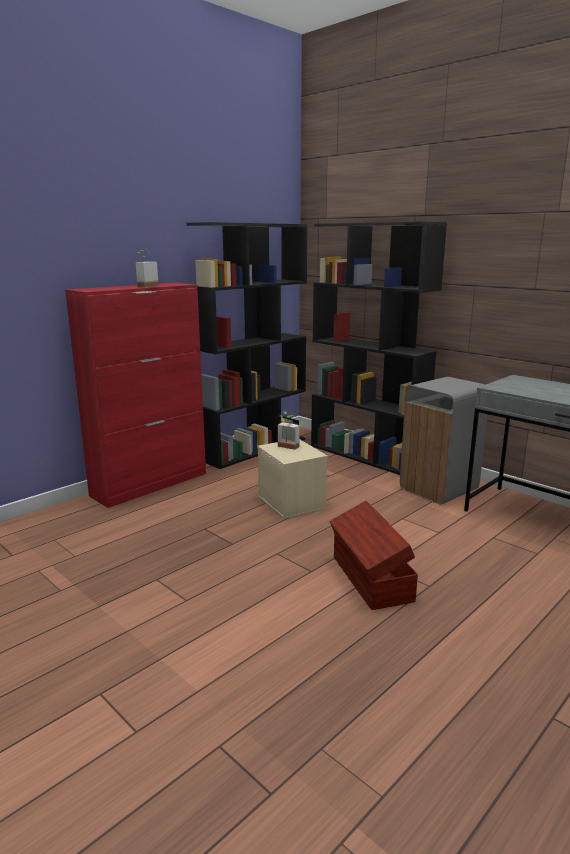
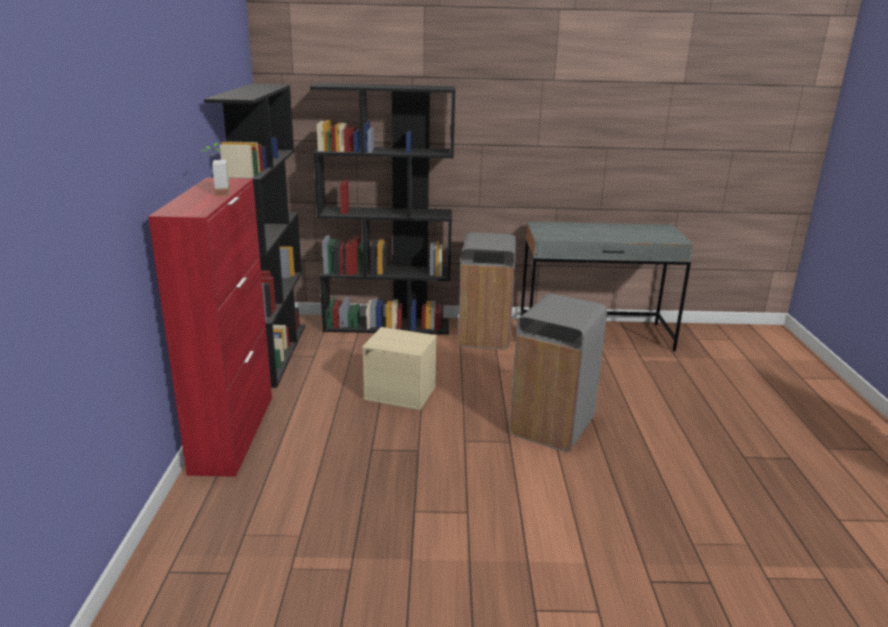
camera: 45 degrees left, 5 degrees up
(286, 447) = (391, 339): potted plant -> none
(370, 579) = (553, 427): brown storage box -> grey trash can

